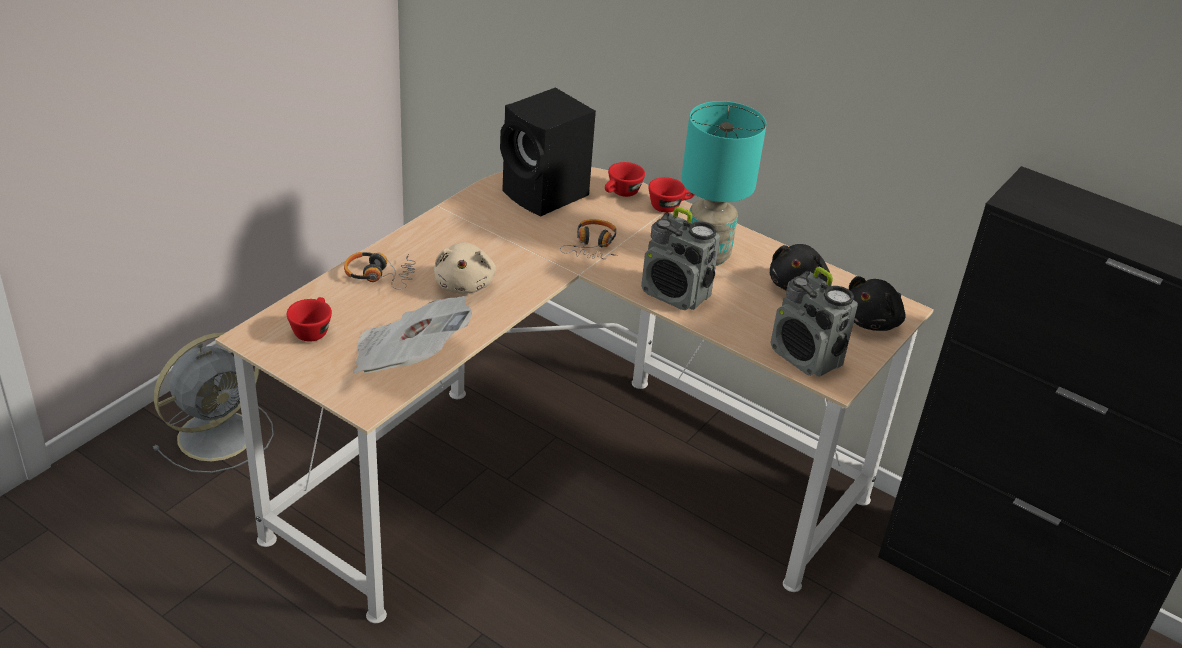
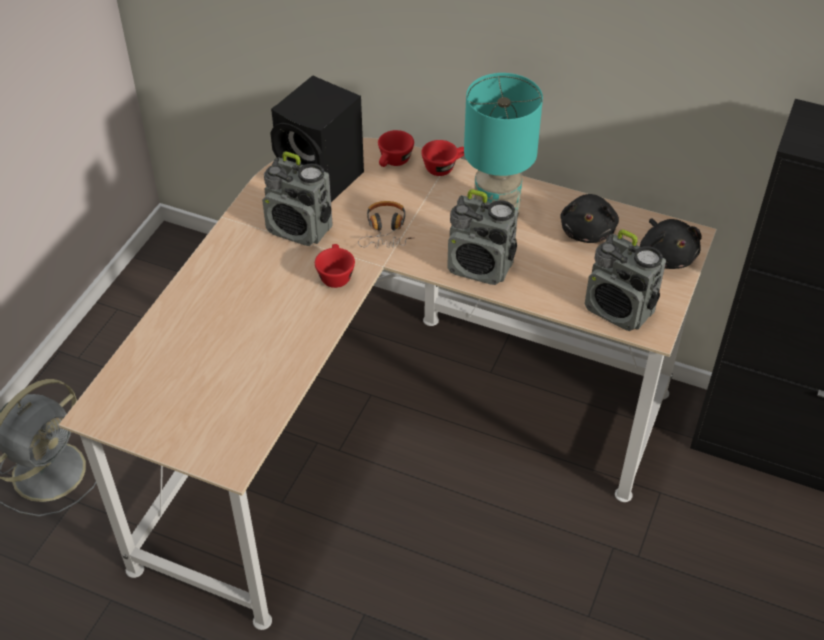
camera: 10 degrees left, 10 degrees up
(312, 329) = (150, 391): red cup -> red cup (335, 275)
(380, 275) = (194, 312): headphones -> none
(409, 360) = (255, 403): newspaper -> none
(464, 284) = (279, 303): beige plush toy -> none
(508, 230) = (300, 230): none -> radio
(872, 321) = (667, 256): black plush toy -> black plush toy turned 45 degrees counterclockwise

